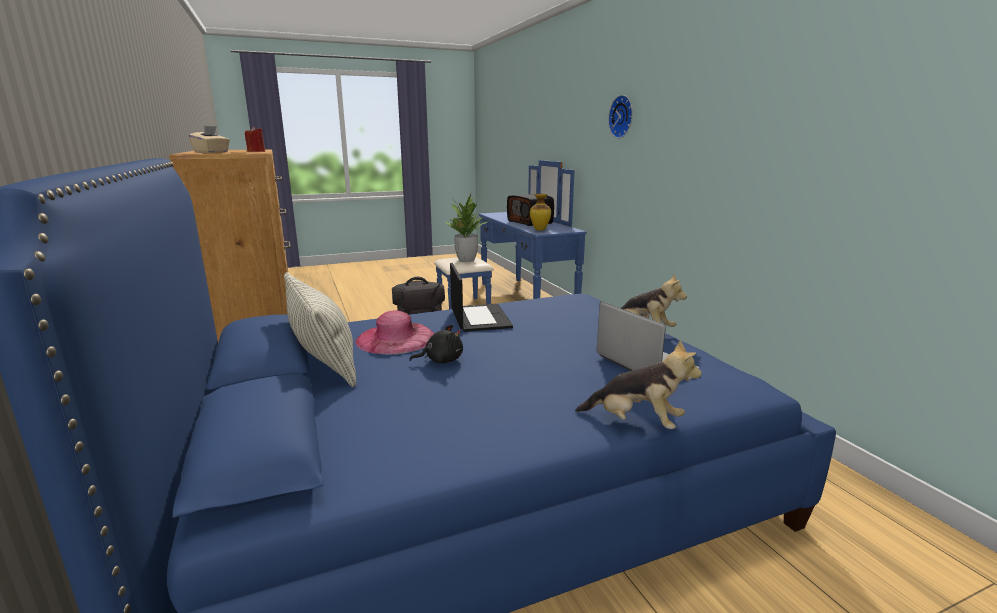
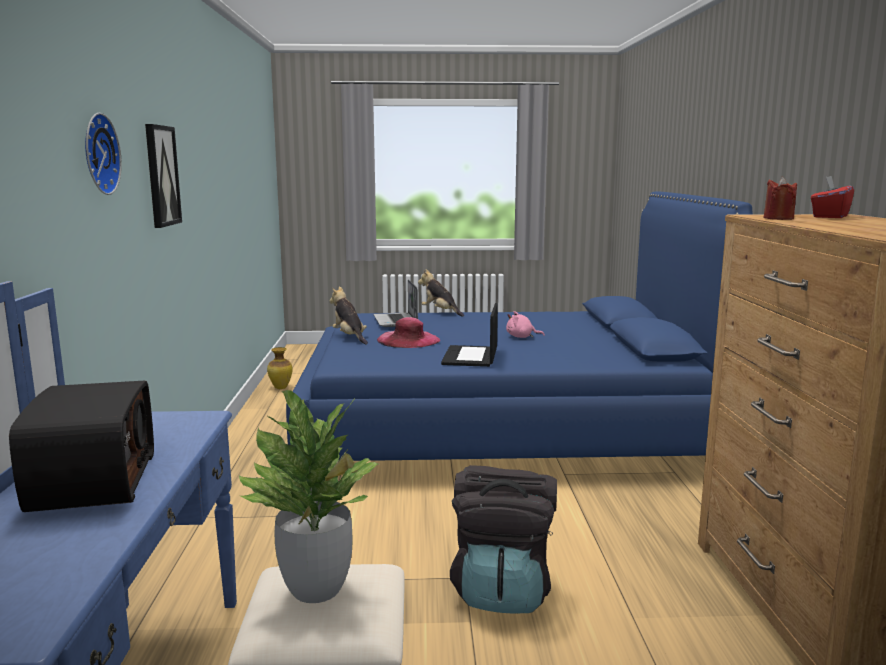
camera: 160 degrees left, 5 degrees down
(212, 152) = (829, 217): beige tissue box -> red tissue box
(323, 360) = (607, 344): pillow -> none
(396, 338) = (553, 350): pink hat -> pink hat (408, 340)
(441, 360) = (521, 337): black plush toy -> pink plush toy
(540, 230) = (174, 429): vase -> vase (280, 388)
(687, 128) = (161, 176): none -> picture

